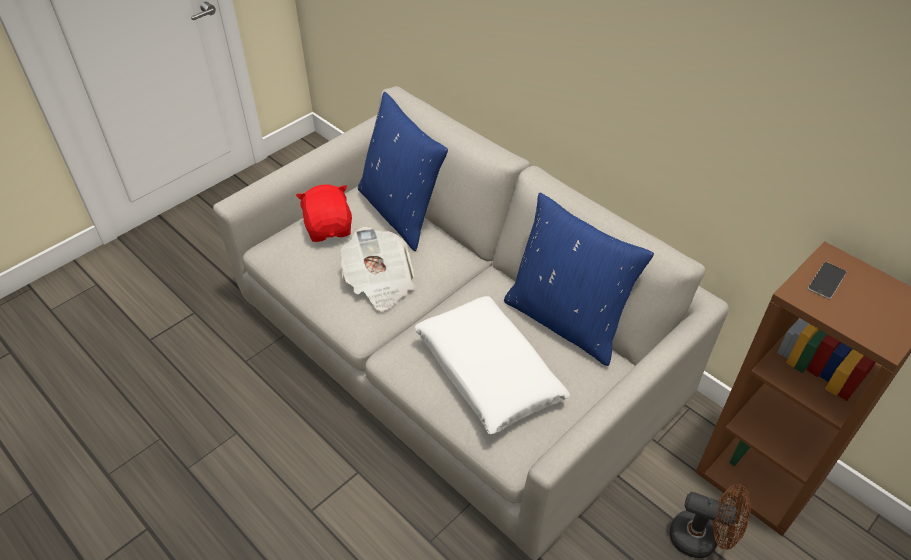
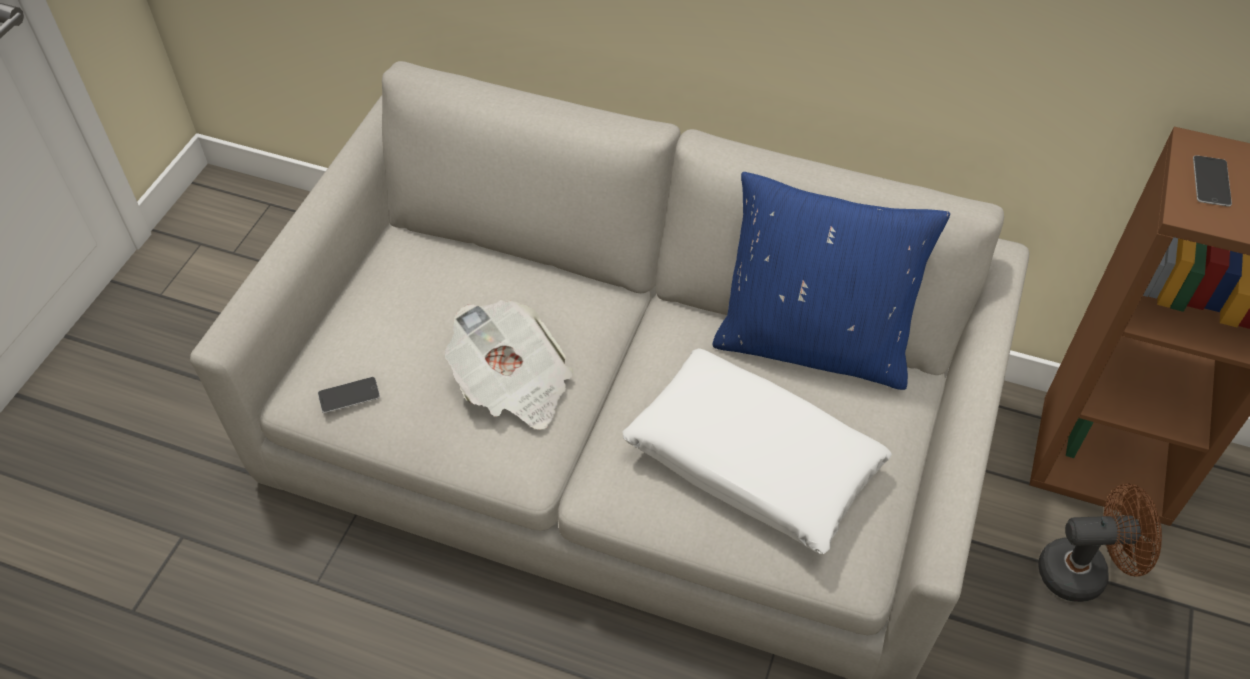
camera: 25 degrees left, 5 degrees up
(290, 257) = (349, 395): none -> phone
(329, 228) = (383, 325): red plush toy -> none
(401, 212) = (481, 260): blue pillow -> none

